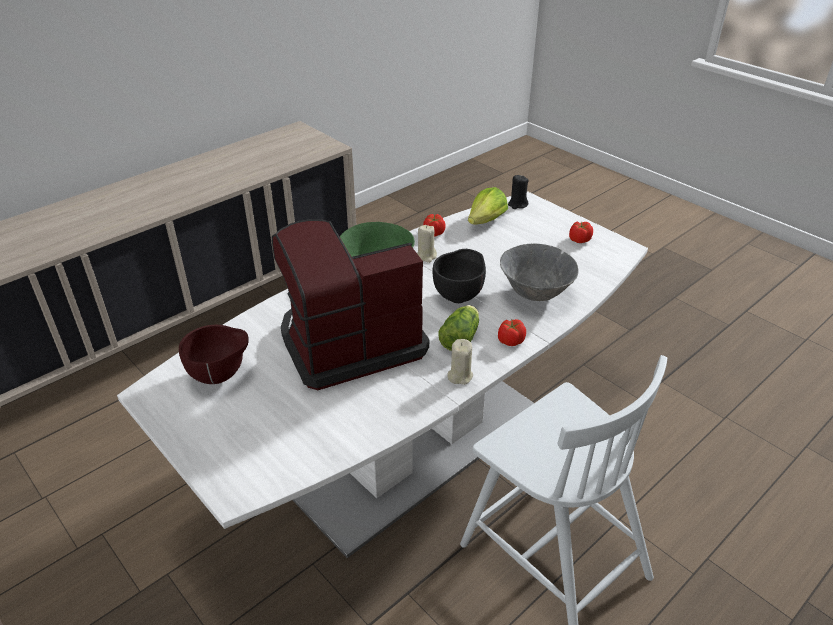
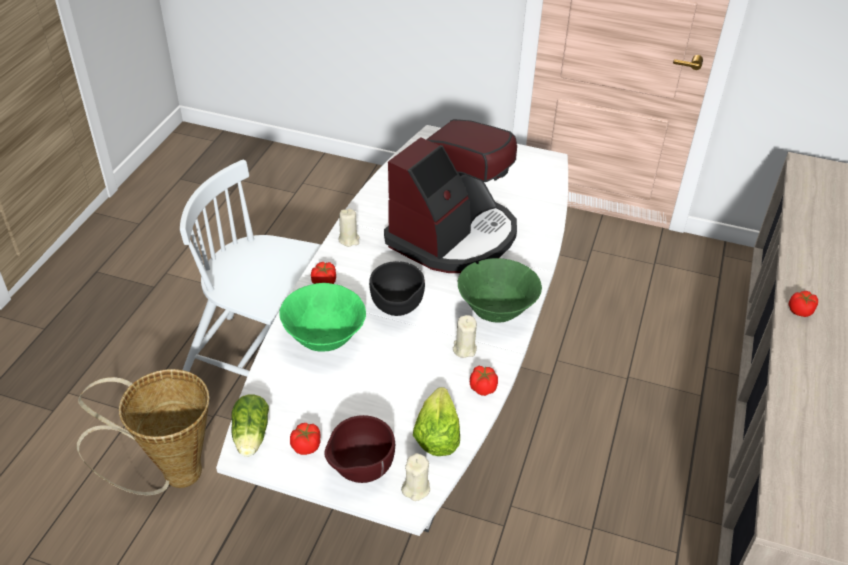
camera: 150 degrees right, 5 degrees up
(162, 207) = (800, 311): none -> tomato
(221, 376) = (517, 183): brown bowl -> brown bowl (360, 472)
(461, 337) = (368, 271): lettuce -> lettuce (251, 437)
(517, 204) = (416, 488): black candle -> beige candle
(535, 294) = (325, 340): grey bowl -> green bowl
(666, 477) = (172, 474): none -> basket

